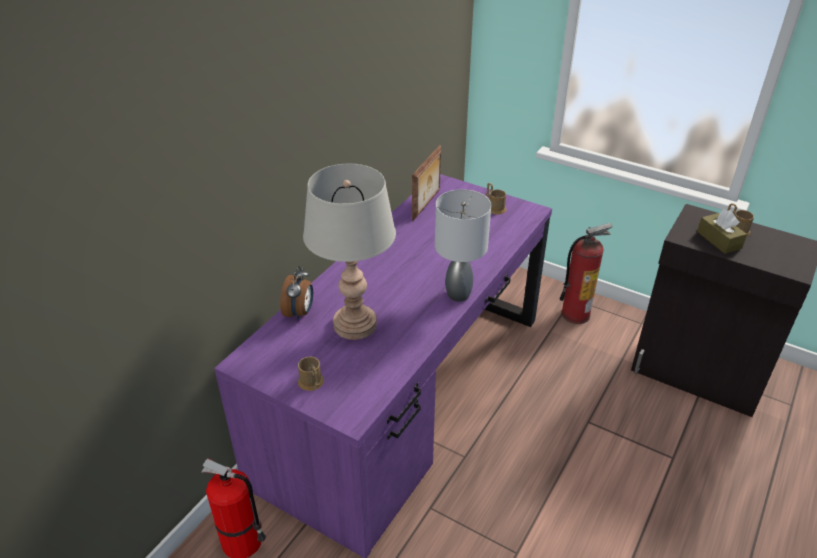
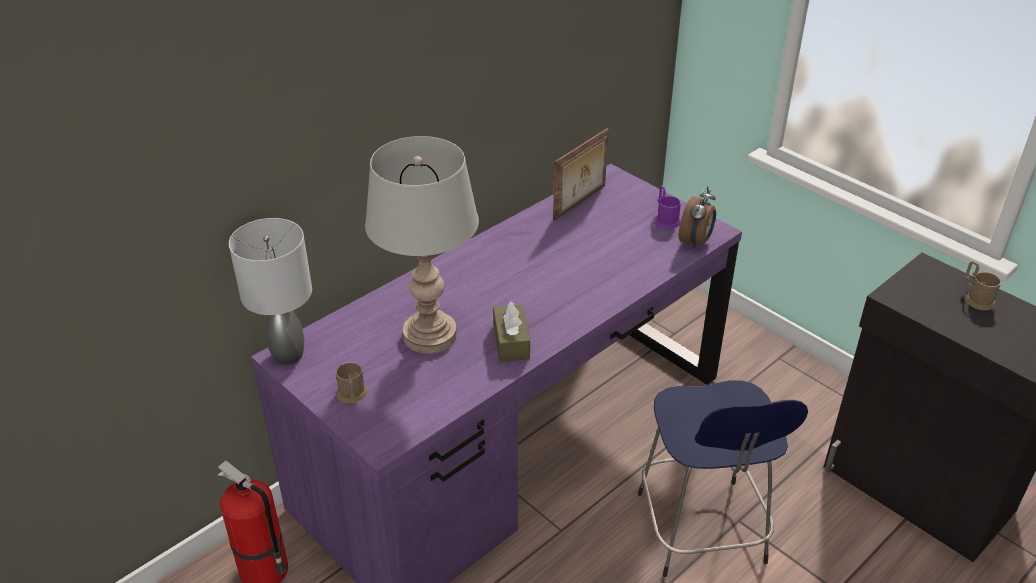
camera: 15 degrees right, 0 degrees up
(300, 313) = (371, 310): alarm clock -> alarm clock (696, 241)
(457, 294) = (570, 320): grey table lamp -> grey table lamp (287, 354)
(494, 207) = (665, 219): brown mug -> purple mug
(565, 435) = (701, 532): none -> blue stool
(575, 314) = (776, 379): fire extinguisher -> none
(719, 240) = (944, 308): brown tissue box -> brown tissue box (511, 342)

